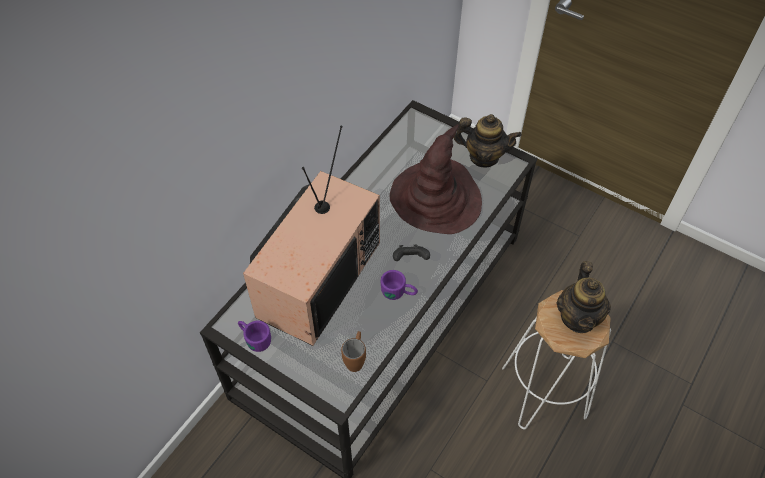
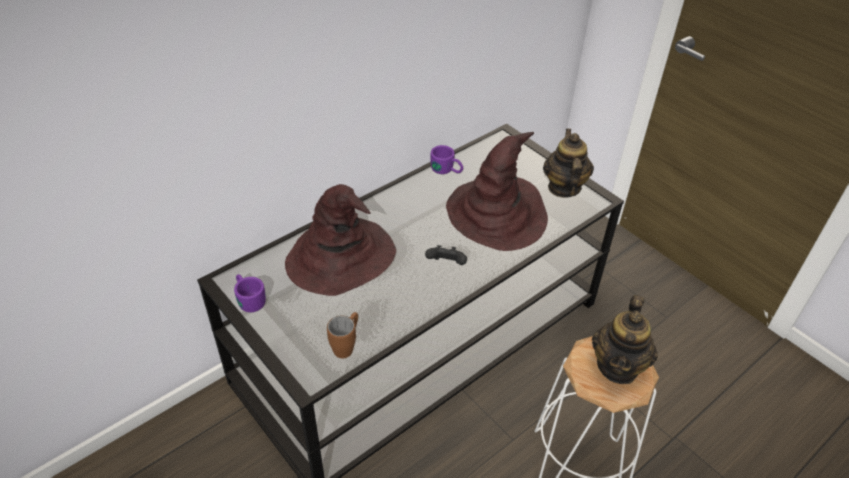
camera: 15 degrees right, 10 degrees down
(318, 277) = (341, 258): television -> brown hat
(399, 293) = (421, 293): purple mug -> purple mug (447, 170)
(483, 157) = (563, 187): teapot -> teapot turned 120 degrees counterclockwise

